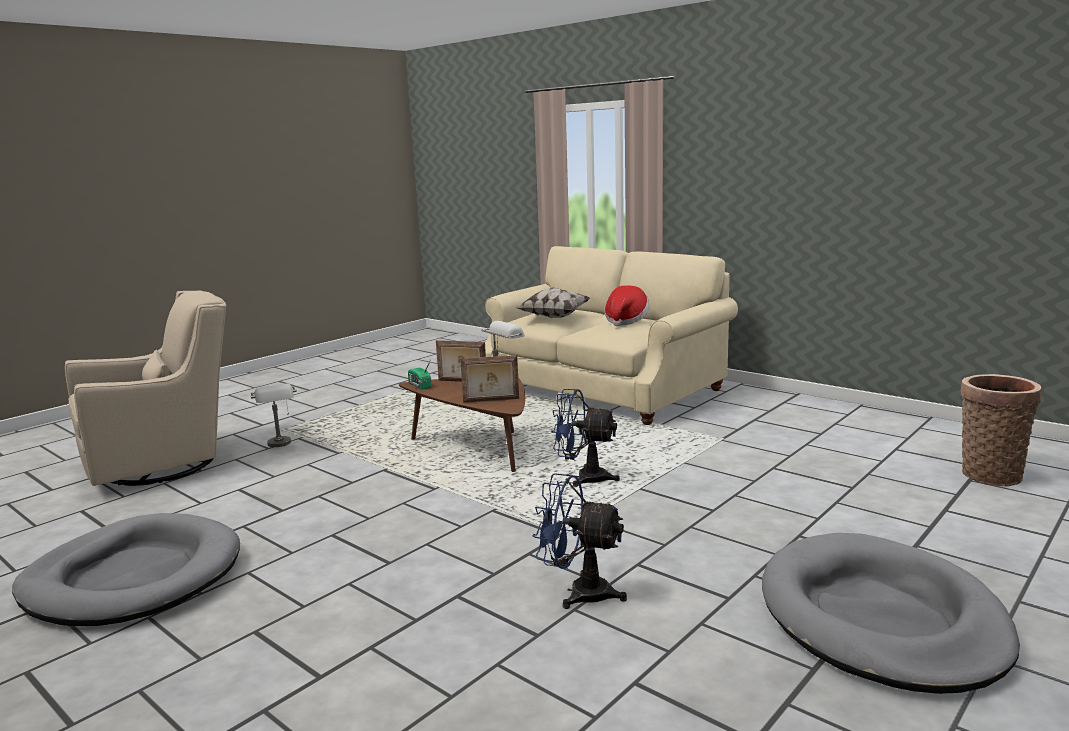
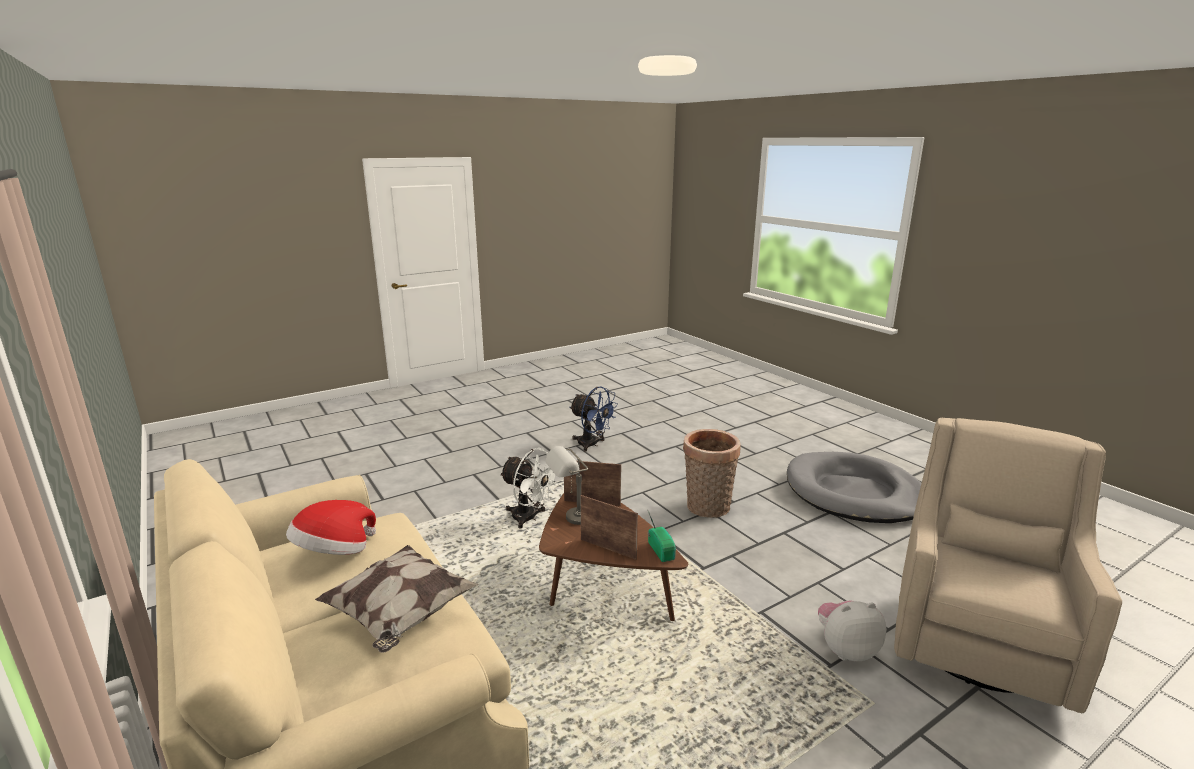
camera: 165 degrees left, 5 degrees up
(166, 464) = (977, 639): beige armchair -> beige armchair turned 135 degrees clockwise
(281, 445) = (846, 649): grey table lamp -> plush toy
(584, 478) = (529, 518): blue fan -> white fan
(881, 618) = (477, 417): grey dog bed -> none
(989, 473) = (267, 467): basket -> basket (707, 508)

